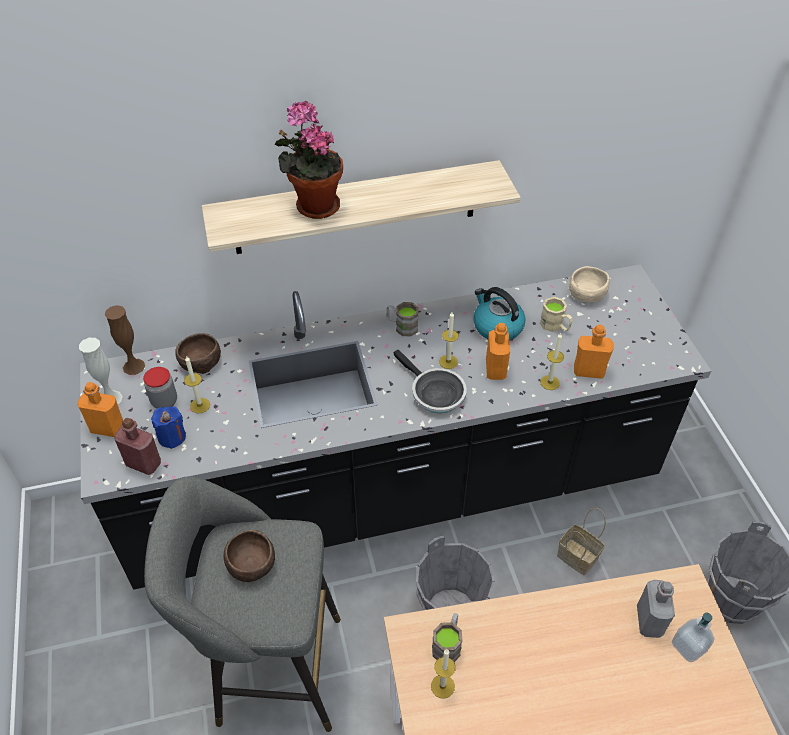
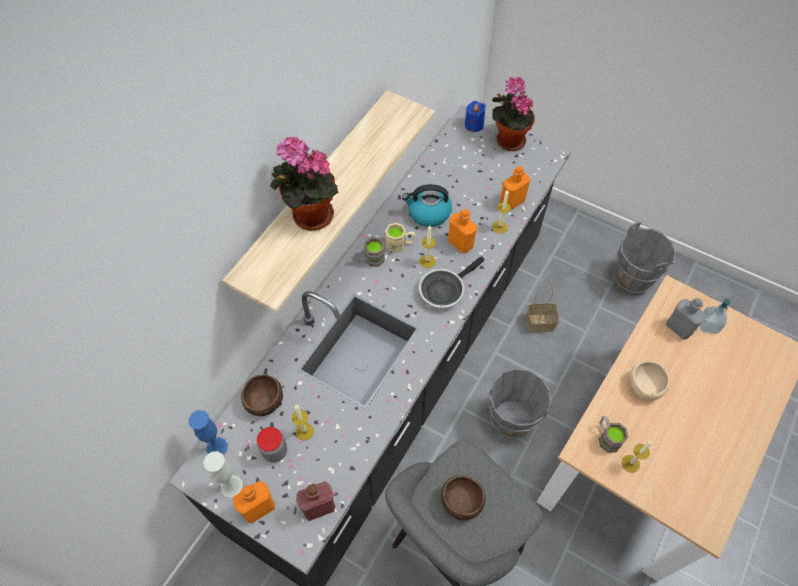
camera: 45 degrees left, 10 degrees up
(134, 366) = (217, 447): brown vase -> blue vase
(172, 437) = (314, 471): blue candle -> blue candle (474, 125)
(434, 393) = (444, 290): frying pan -> frying pan turned 135 degrees clockwise
(555, 326) = (461, 185): beige mug -> beige mug (400, 244)
(585, 294) = (454, 149): beige bowl -> beige bowl (644, 387)
(651, 320) = (508, 140): none -> potted plant

